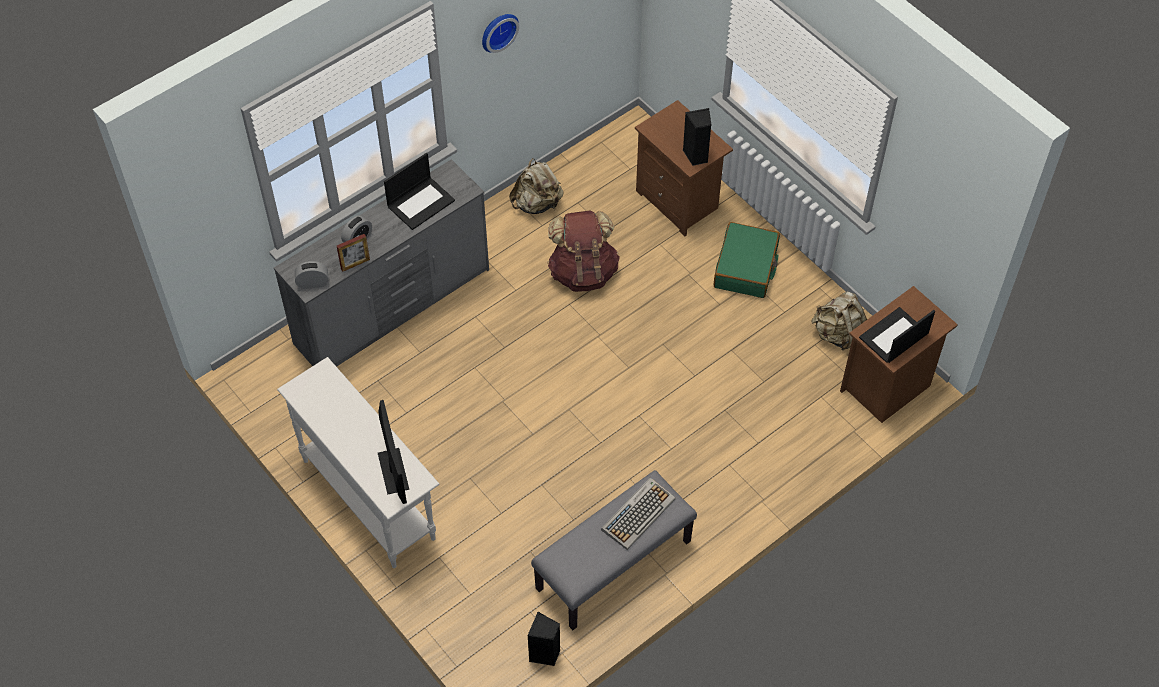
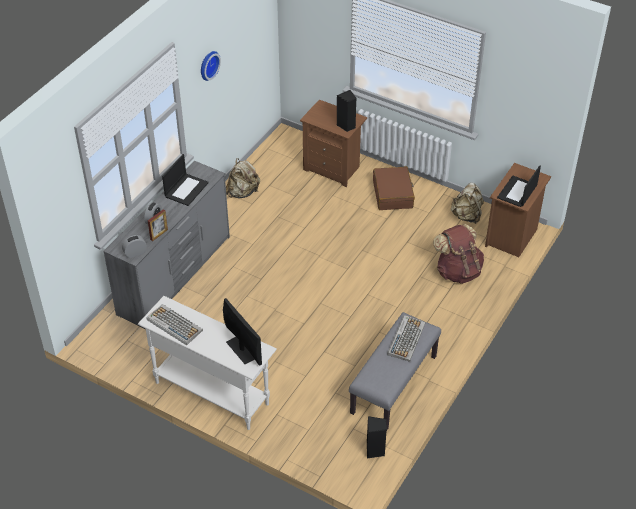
camera: 20 degrees left, 10 degrees down
(321, 406) = (174, 325): none -> keyboard
(583, 272) = (291, 223): brown backpack -> brown backpack (458, 271)
(746, 267) = (393, 194): green suitcase -> brown suitcase

